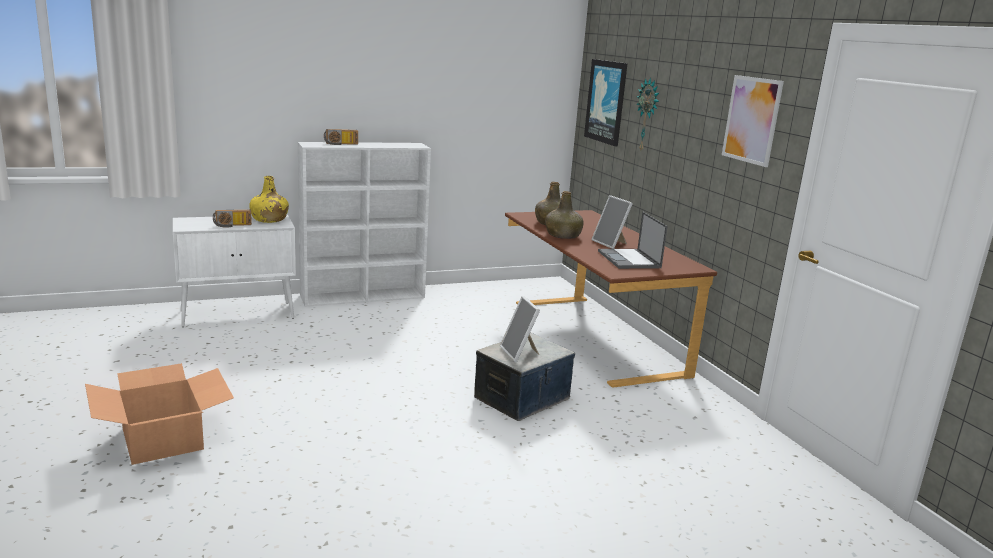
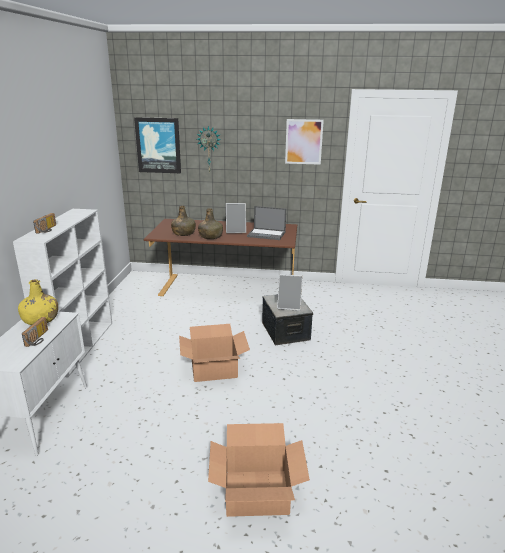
camera: 60 degrees left, 5 degrees up
(381, 369) = (213, 368): none -> cardboard box

